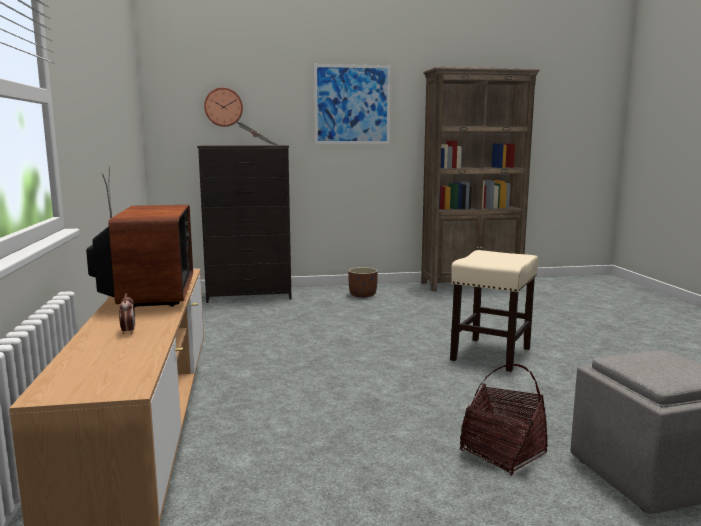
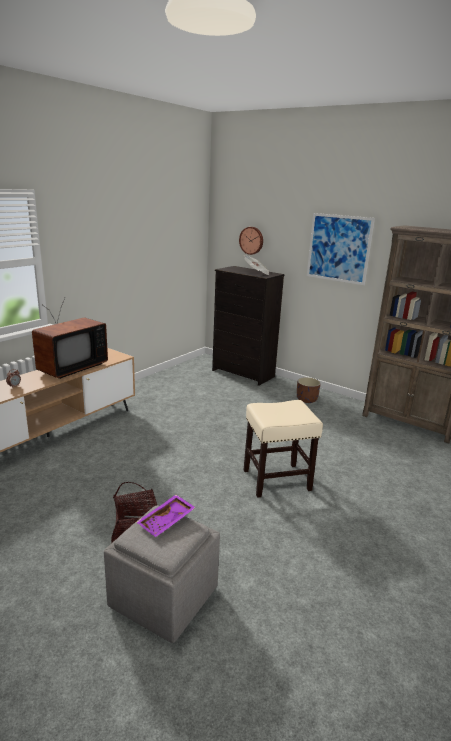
camera: 45 degrees right, 10 degrees up
(642, 360) = (167, 521): none -> purple tray

